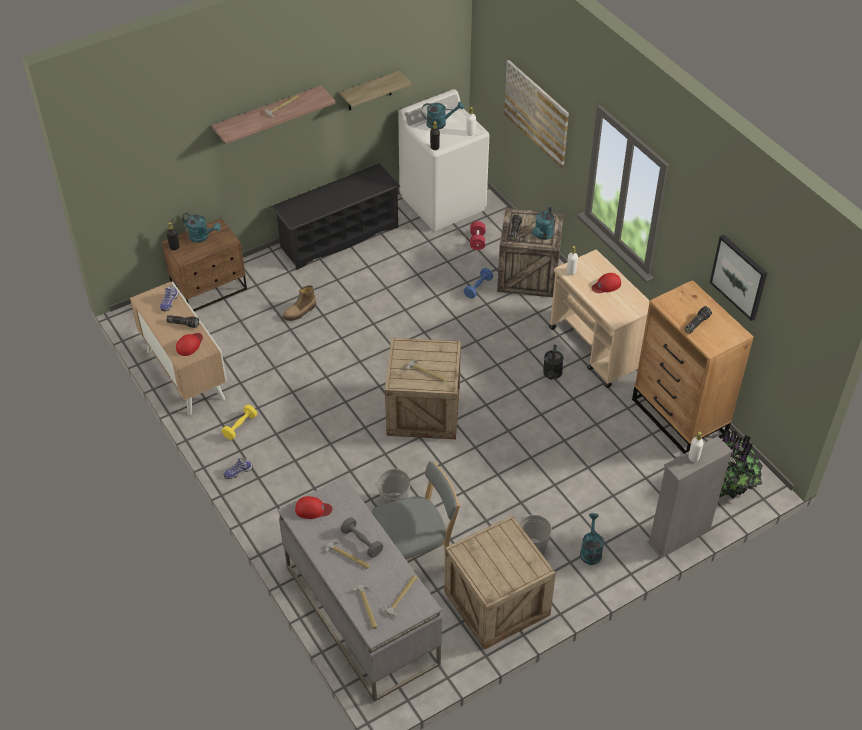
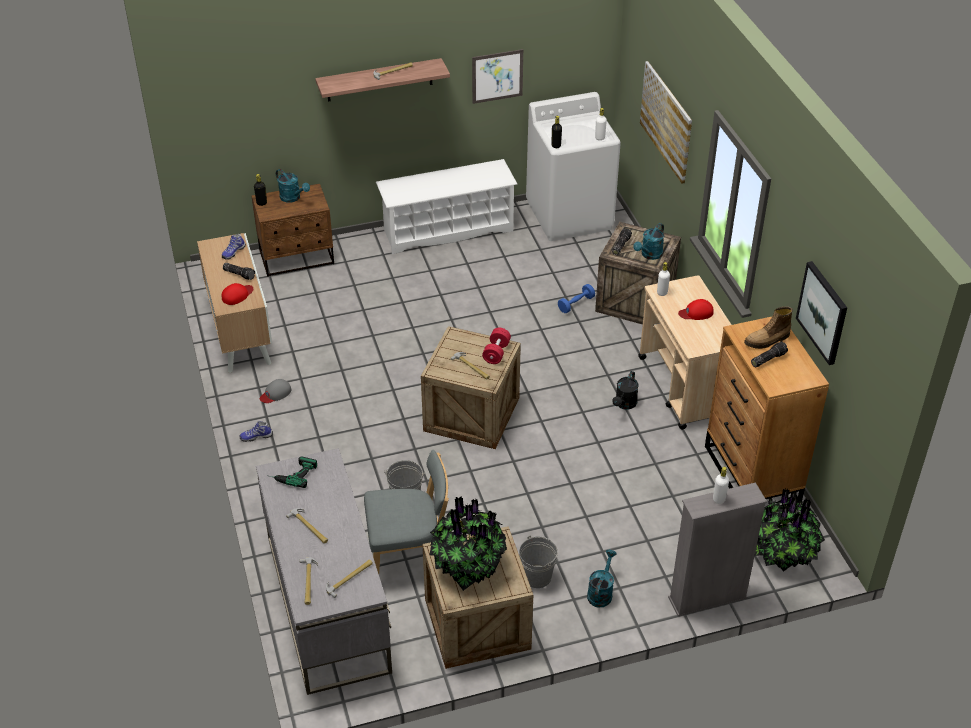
camera: 15 degrees right, 5 degrees down
(240, 426) = (275, 393): yellow dumbbell -> grey cap
(300, 312) = (379, 295): boot -> boot (767, 340)
(313, 509) = (292, 473): red cap -> power drill
(339, 237) = (447, 230): black shoe rack -> white shoe rack
(362, 542) = (329, 516): grey dumbbell -> none
(369, 91) = (497, 76): shelf -> picture
(440, 123) = (571, 124): turquoise watering can -> none
(477, 241) = (592, 258): red dumbbell -> red dumbbell (496, 353)
(491, 558) = (468, 565): none -> potted plant

